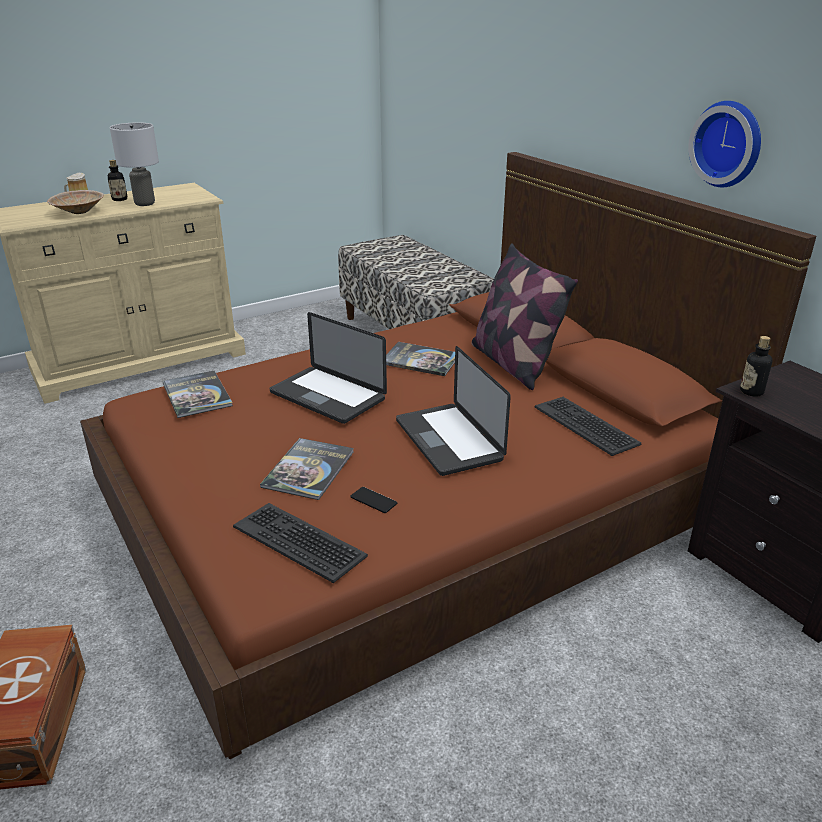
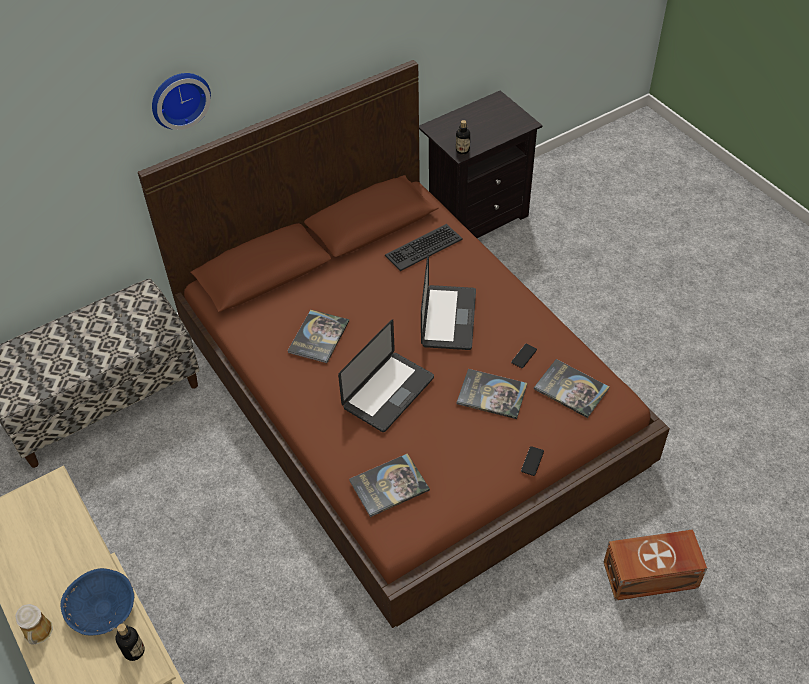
camera: 90 degrees left, 20 degrees up
(78, 212) = (103, 610): beige bowl -> blue bowl
(119, 199) = (43, 582): bottle -> bottle (134, 651)
(144, 203) = (72, 545): white table lamp -> none
(185, 496) = (532, 461): none -> phone
(300, 541) = (571, 389): keyboard -> book
(448, 440) = (448, 318): laptop -> laptop turned 60 degrees counterclockwise
(513, 364) = (326, 279): pillow -> none
(729, 144) = (338, 47): wall clock -> wall clock (179, 98)

